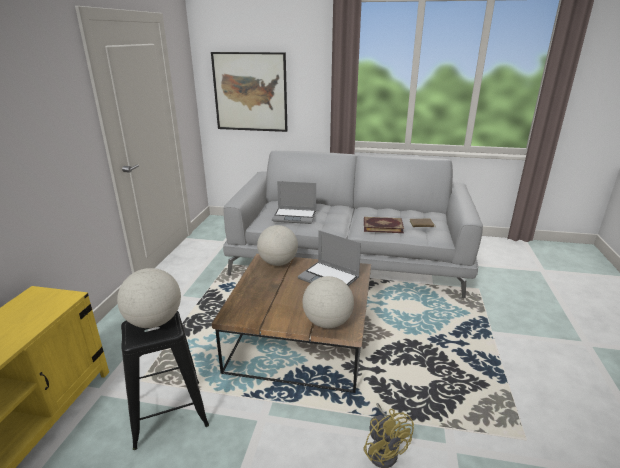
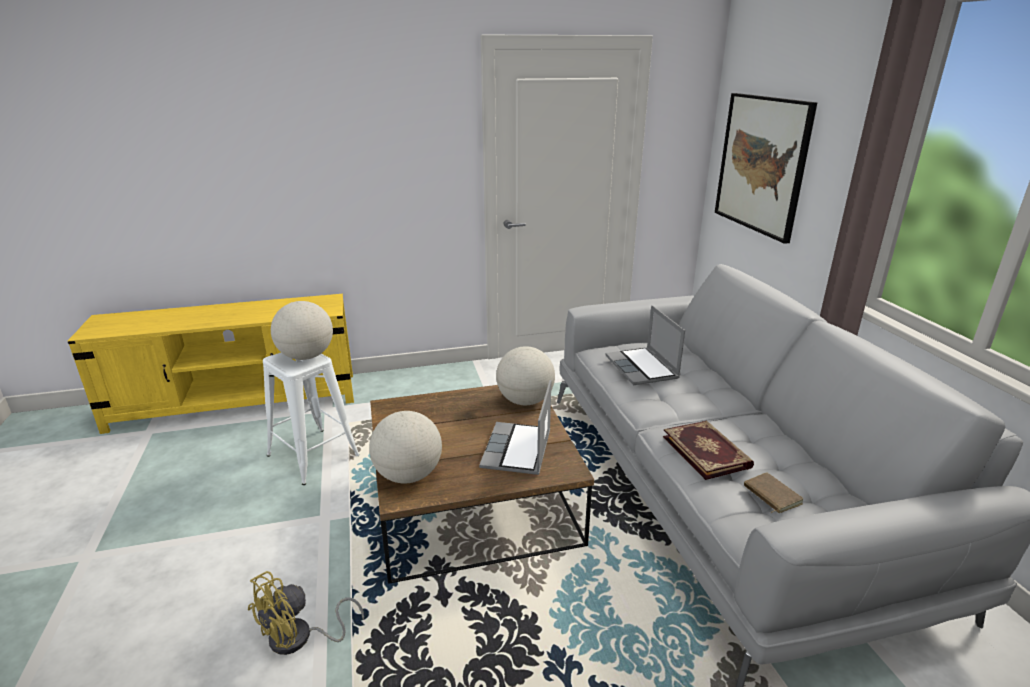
camera: 65 degrees right, 0 degrees up
(168, 413) = (313, 455): black stool -> white stool

